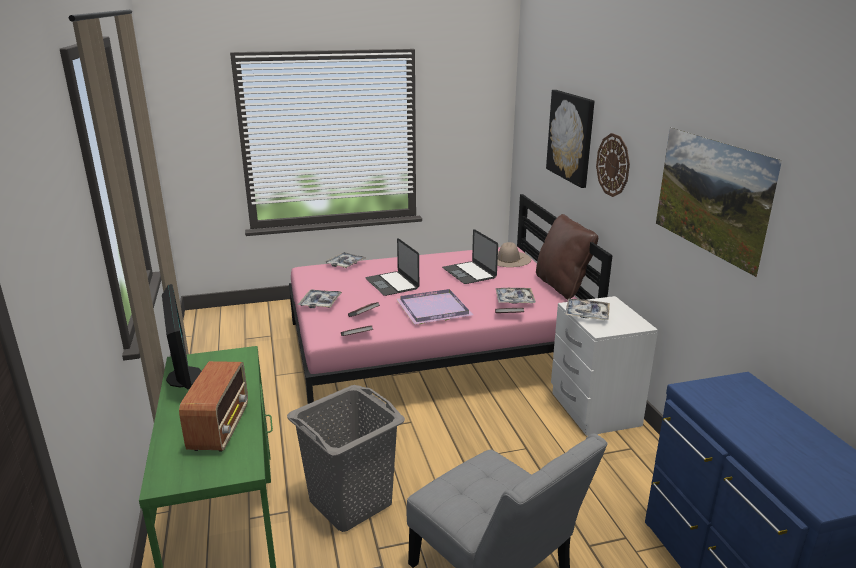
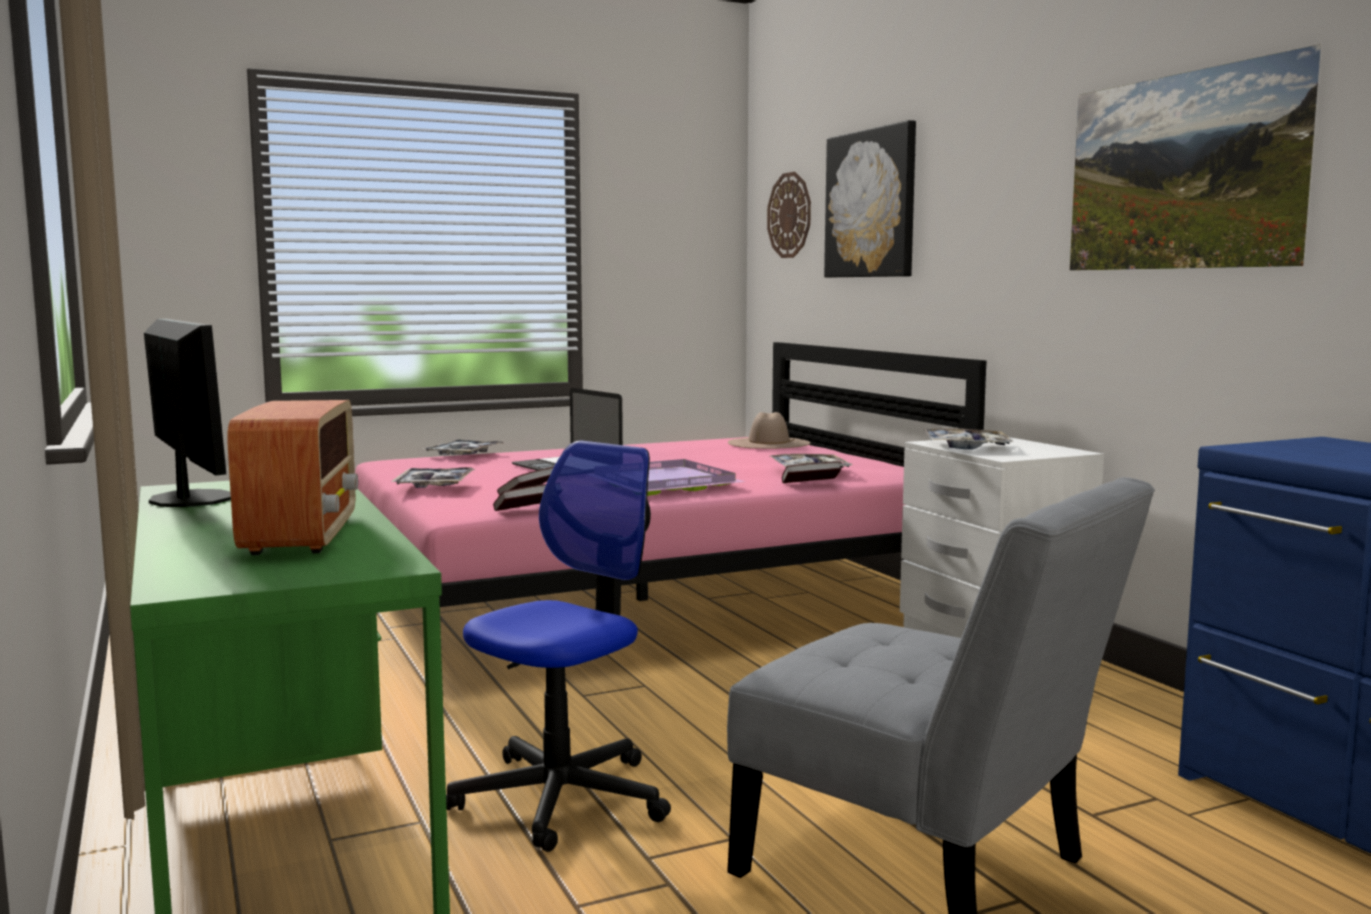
camera: 10 degrees left, 15 degrees down
(351, 502) = (562, 798): grey laundry basket -> office chair
(469, 273) = (707, 454): laptop -> none
(562, 286) = (884, 460): brown pillow -> none
(613, 165) = (966, 211): wall clock -> wall clock (789, 215)

